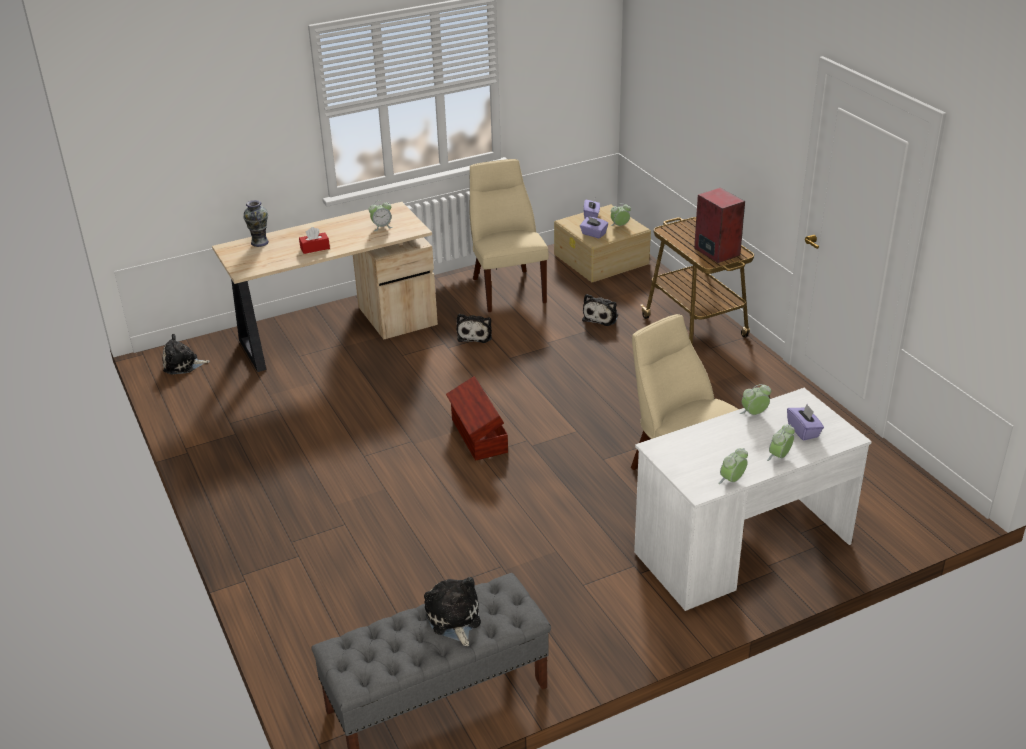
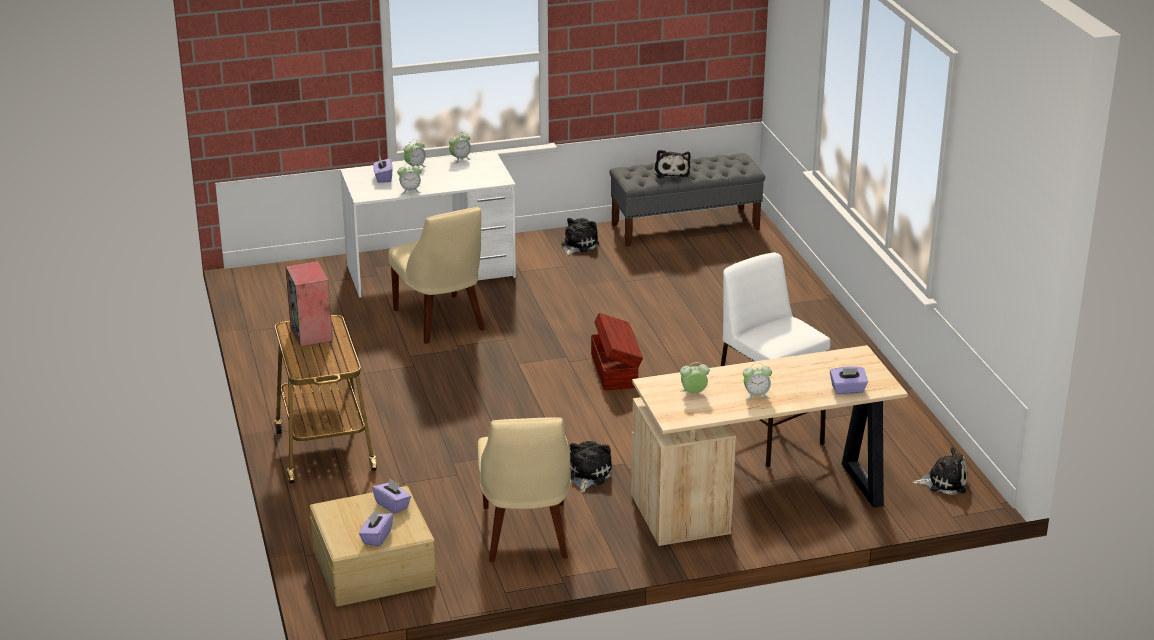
camera: 170 degrees left, 5 degrees down
(259, 242) = (848, 390): vase -> purple tissue box
(315, 248) = (777, 373): red tissue box -> none
(328, 387) = (767, 435): none -> white stool
(601, 317) = (425, 477): plush toy -> plush toy (578, 245)
(620, 226) = (347, 514): alarm clock -> alarm clock (756, 395)

